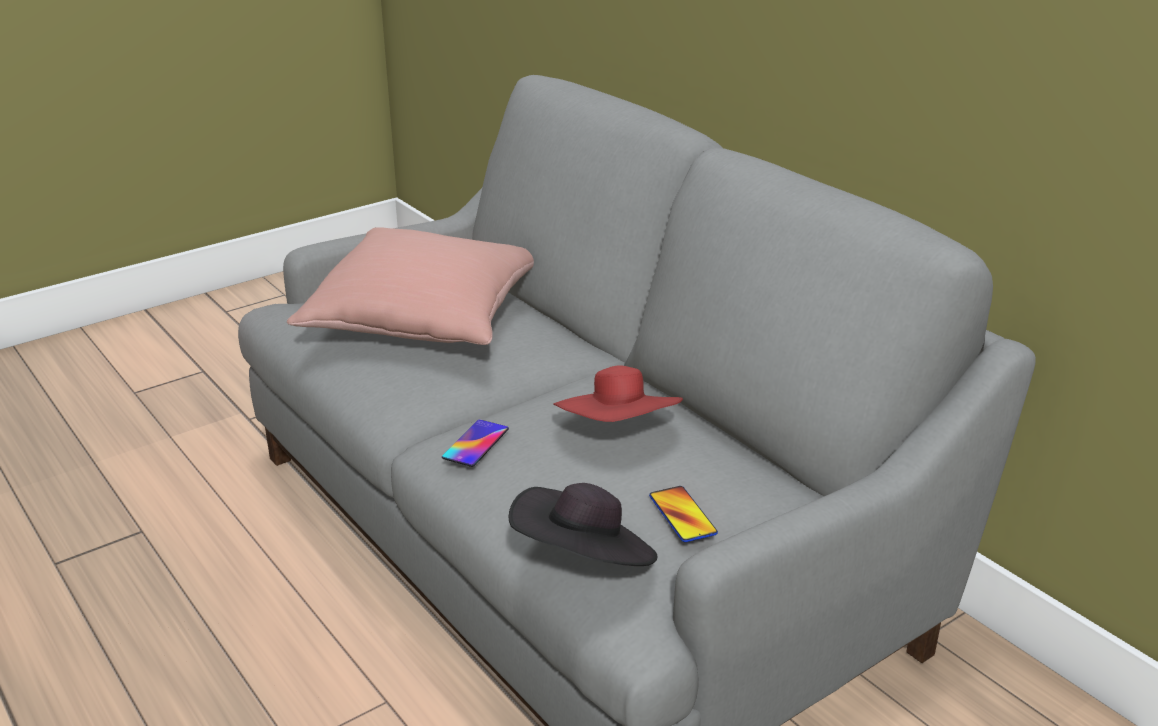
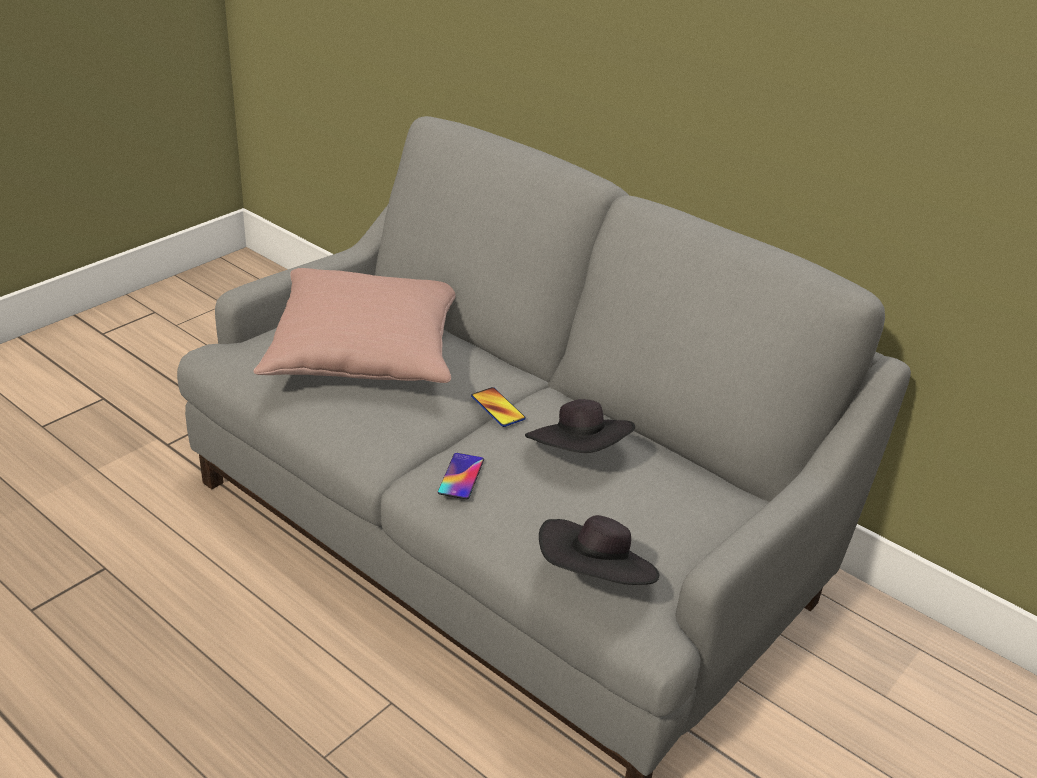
camera: 15 degrees left, 5 degrees up
(619, 433) = (579, 455): red hat -> black hat
(682, 515) = (659, 528): phone -> phone (497, 408)

